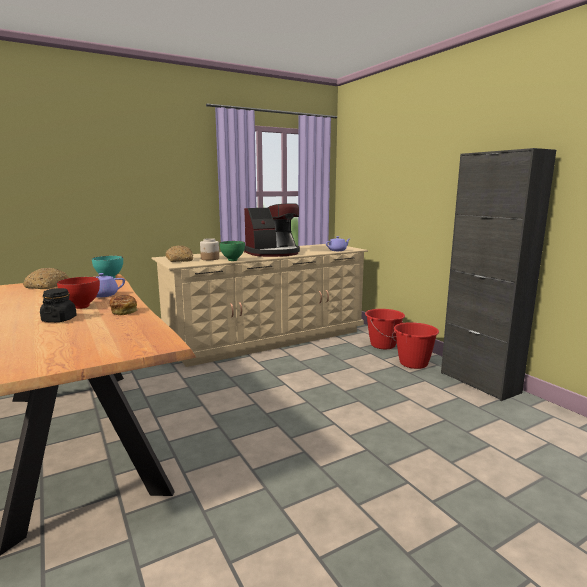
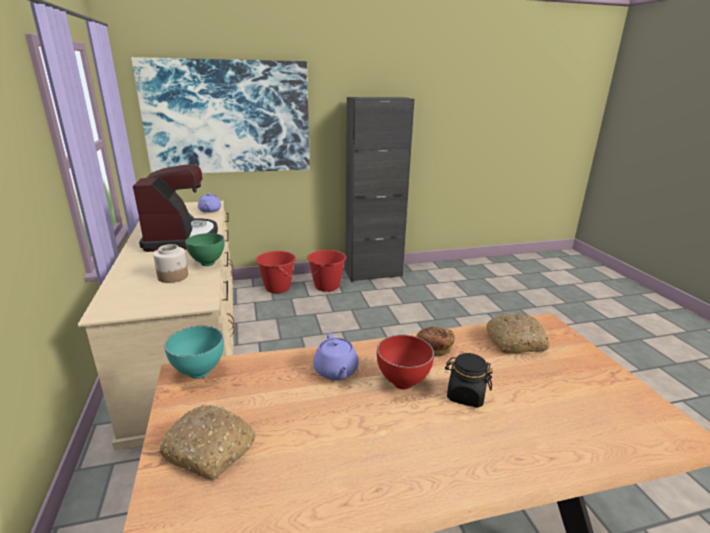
camera: 75 degrees left, 10 degrees up
(180, 260) = (154, 298): bread -> bread (516, 341)
(390, 180) = (228, 118): none -> picture

